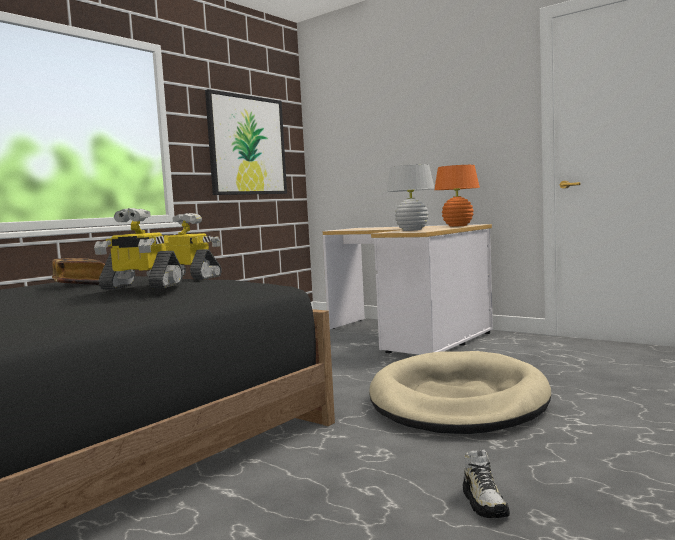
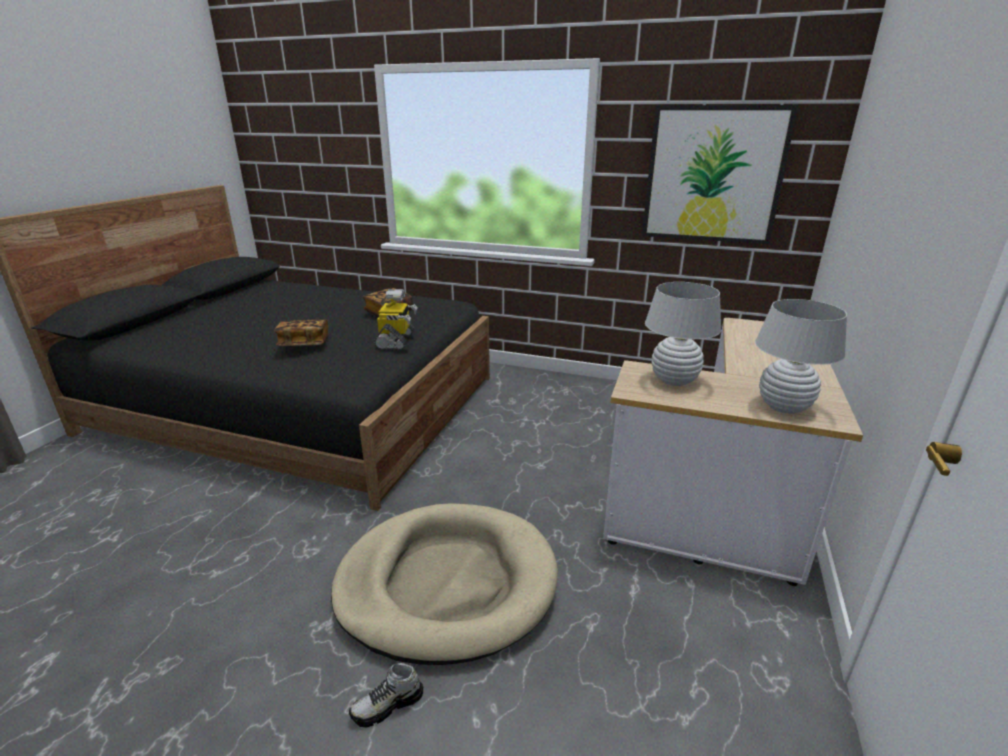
camera: 70 degrees right, 20 degrees up
(140, 287) = (304, 344): toy robot -> book
(458, 226) = (784, 407): orange table lamp -> white table lamp
(484, 503) = (201, 626): shoe -> shoe (388, 705)

